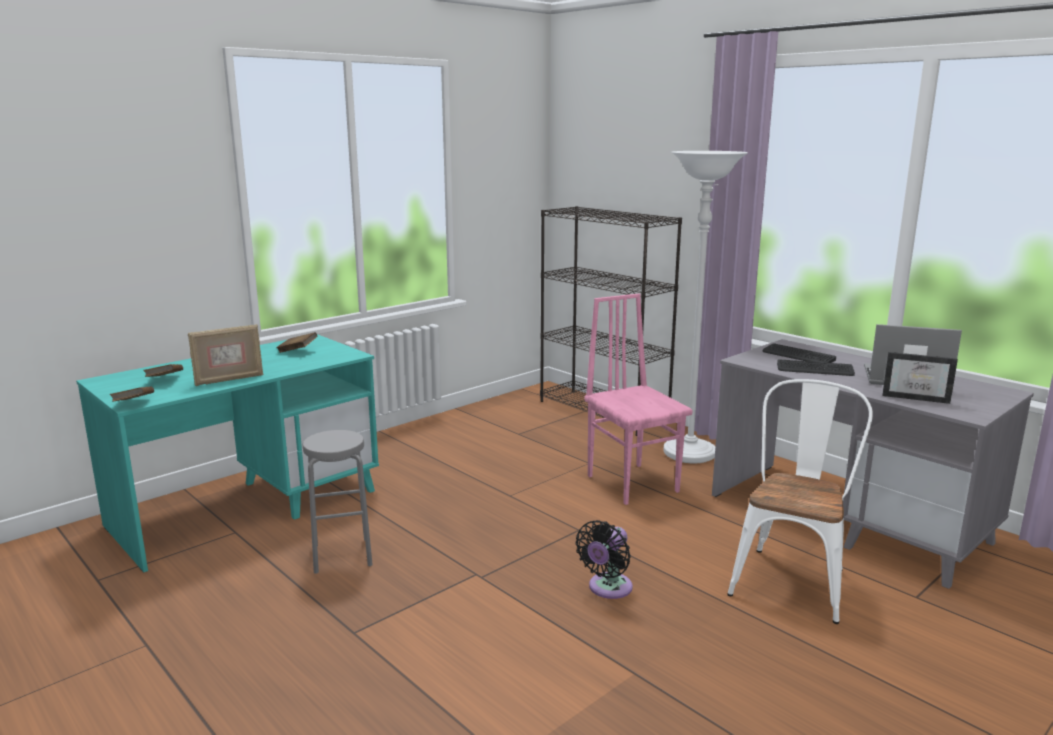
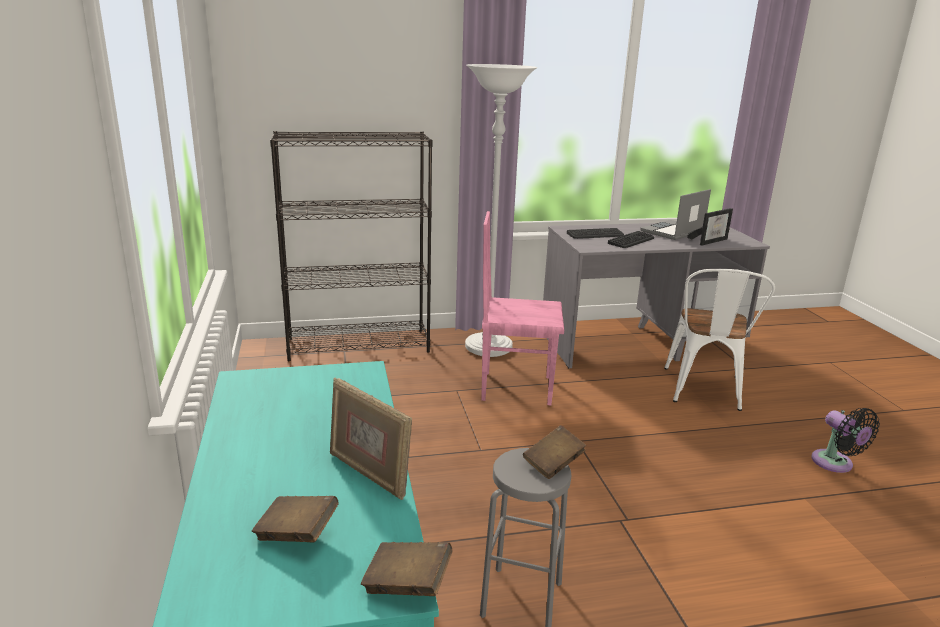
camera: 60 degrees left, 5 degrees up
(229, 380) = (369, 473): picture frame -> picture frame turned 135 degrees clockwise
(297, 351) = (293, 399): brown book -> brown book (553, 463)
(607, 589) = (682, 464): black fan -> black fan (835, 464)
(792, 577) = (704, 392): white chair -> white chair turned 135 degrees counterclockwise

